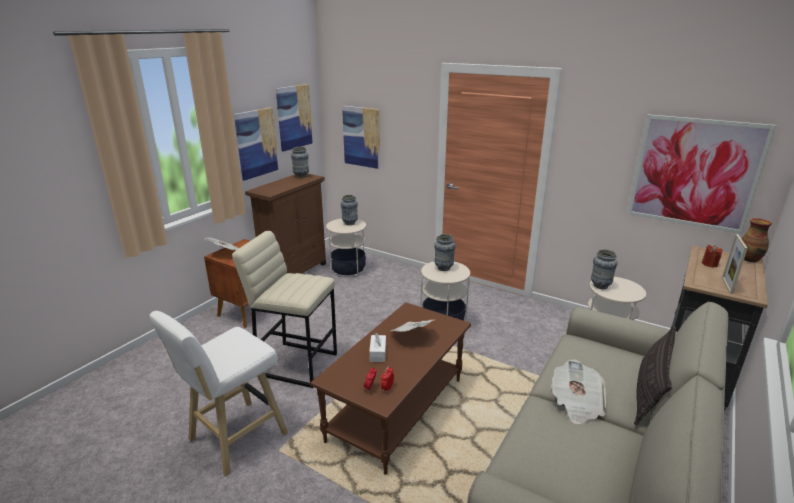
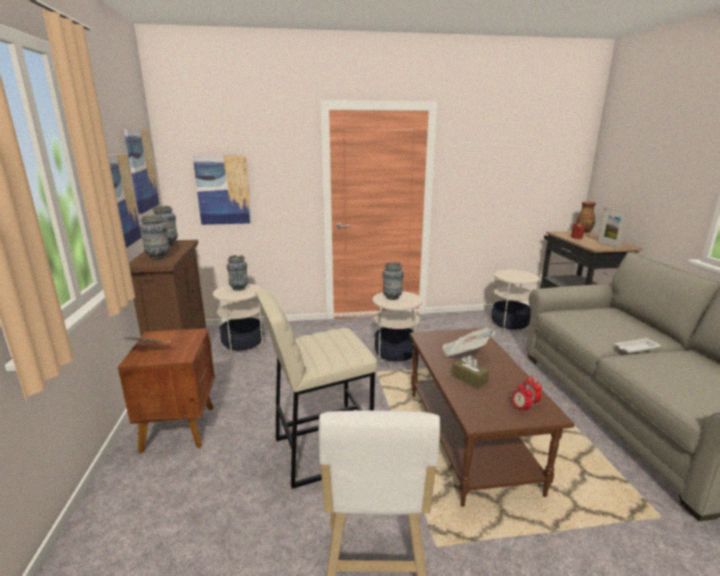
camera: 40 degrees left, 5 degrees down
(378, 353) = (469, 379): white tissue box -> brown tissue box
(576, 404) = (636, 348): newspaper -> white tray
(600, 286) = (506, 277): vase -> vase (158, 257)
(649, 392) = (644, 325): pillow -> none
(694, 173) = (537, 178): picture -> none

